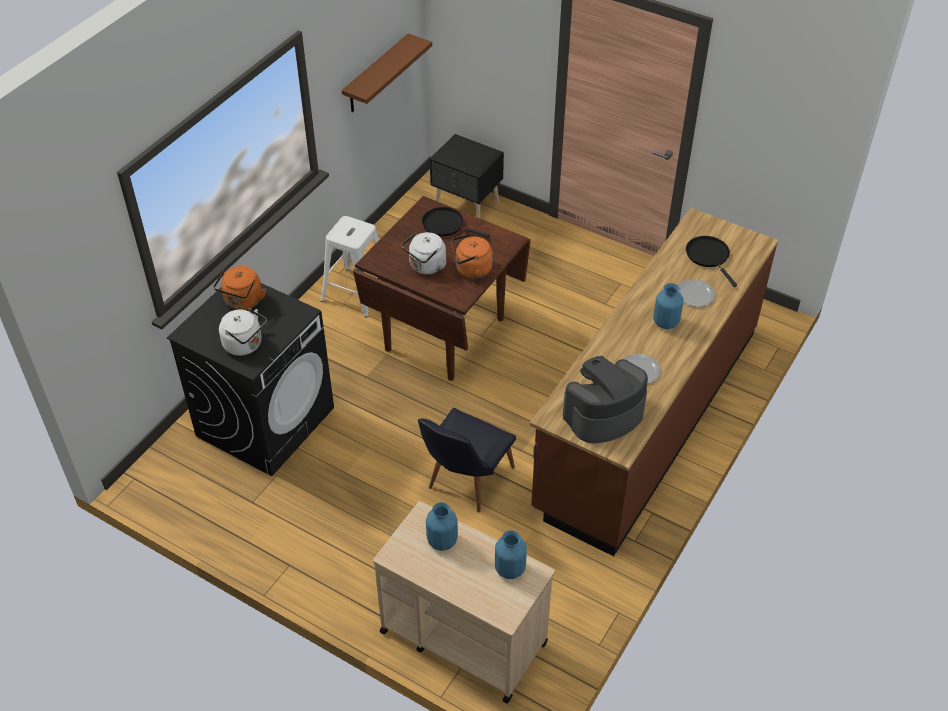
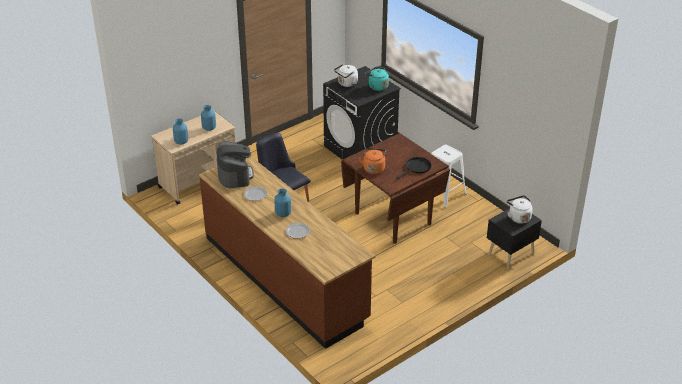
camera: 110 degrees right, 10 degrees down
(243, 302) = (377, 86): orange kettle -> turquoise kettle
(376, 75) = (526, 126): brown shelf -> none
(426, 267) = (385, 154): white kettle -> white kettle (518, 217)
(709, 256) = (326, 247): black frying pan -> none

